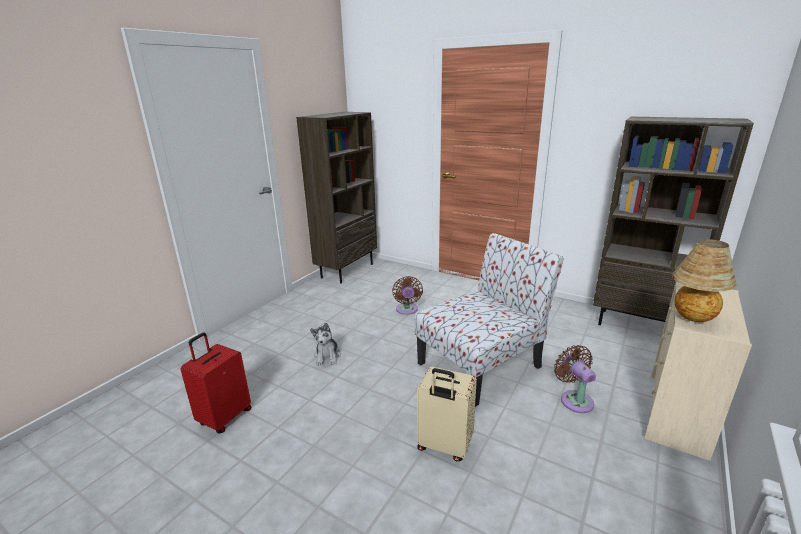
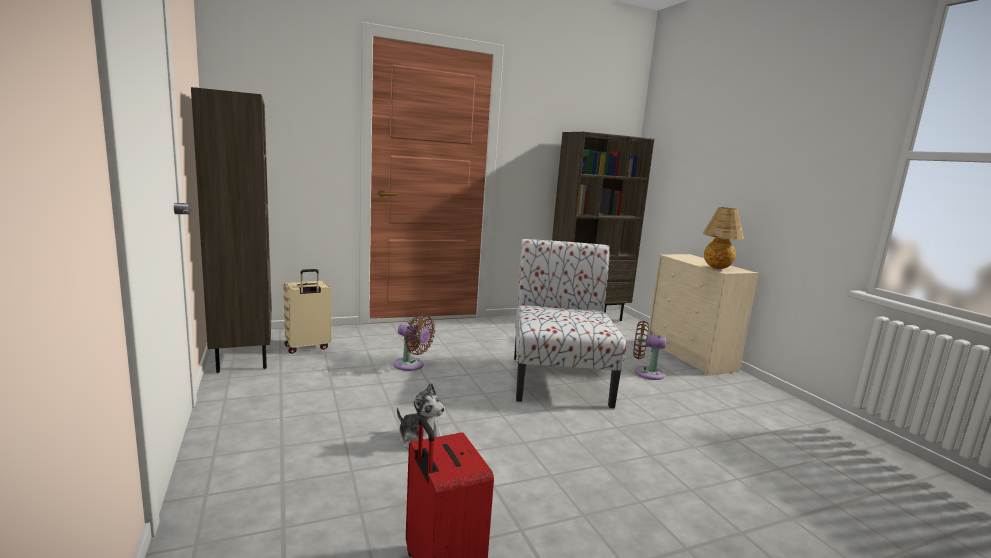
camera: 55 degrees left, 10 degrees down
(444, 446) = (653, 443): beige suitcase -> beige suitcase (307, 347)

